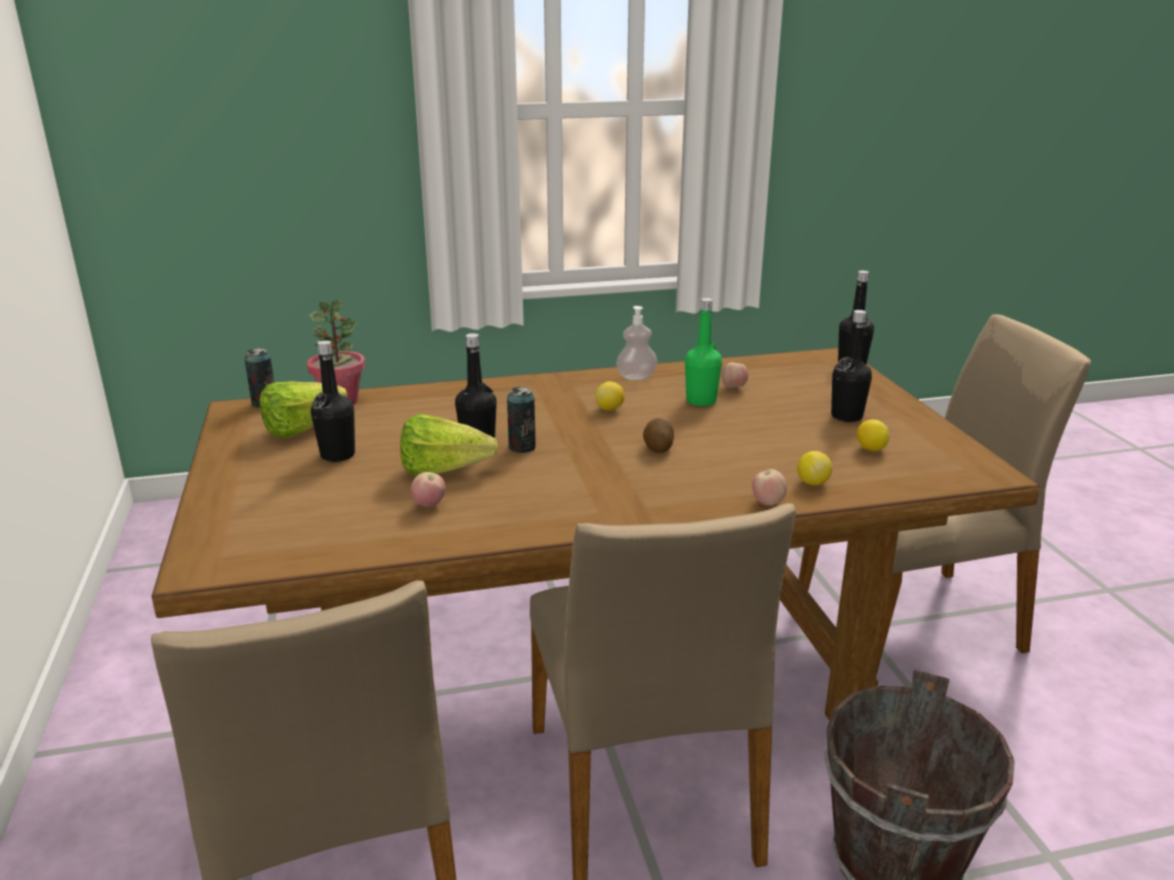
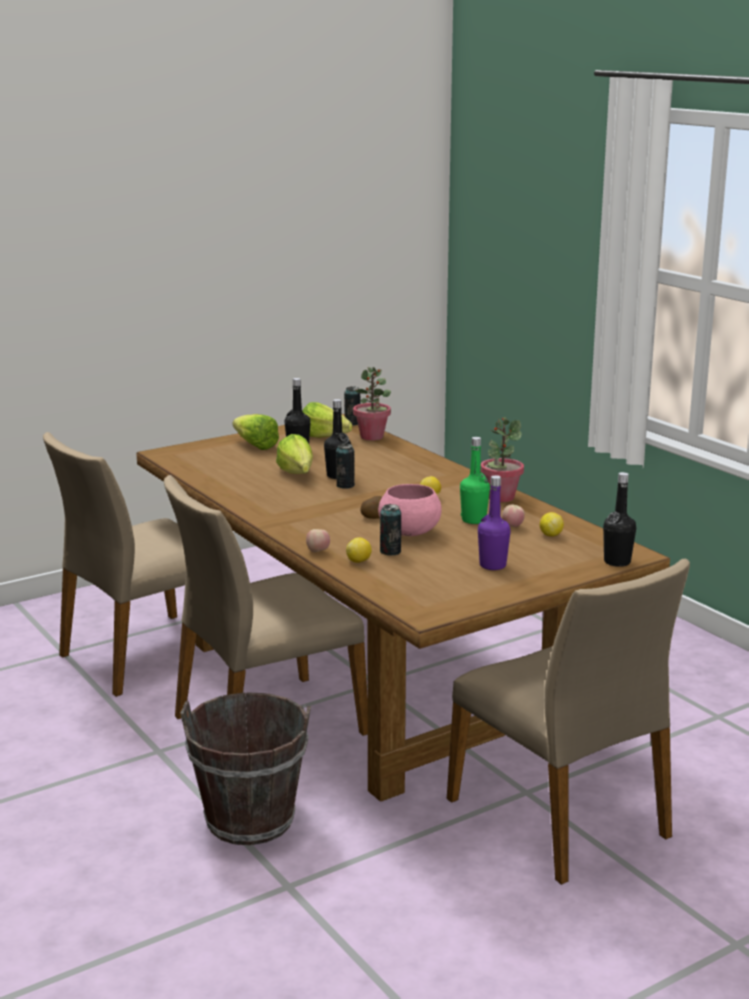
camera: 70 degrees right, 5 degrees down
(266, 482) = (253, 445): none -> lettuce
(429, 505) = (253, 478): apple -> none
(636, 377) = (500, 497): soap dispenser -> potted plant
(725, 439) = (410, 533): none -> pink bowl
(785, 459) = (390, 551): none -> can
(846, 416) = (492, 565): black bottle -> purple bottle
(870, 449) = (433, 575): lemon -> lemon (551, 535)

